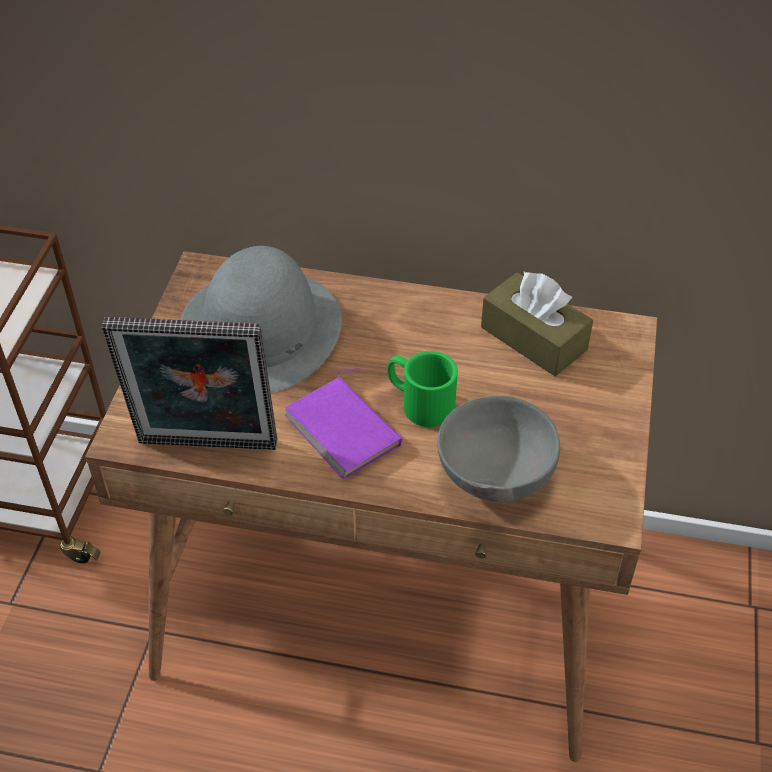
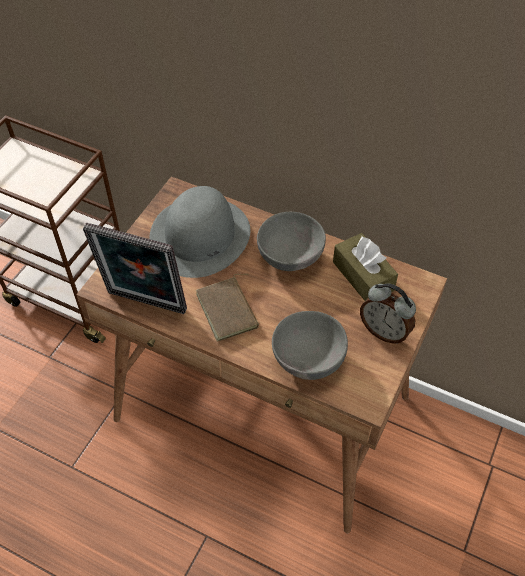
camera: 15 degrees right, 5 degrees up
(346, 429) = (229, 310): purple book -> brown book
(415, 334) = (291, 258): none -> grey bowl
(419, 402) = (278, 302): green mug -> none
(595, 410) = (384, 331): none -> alarm clock

